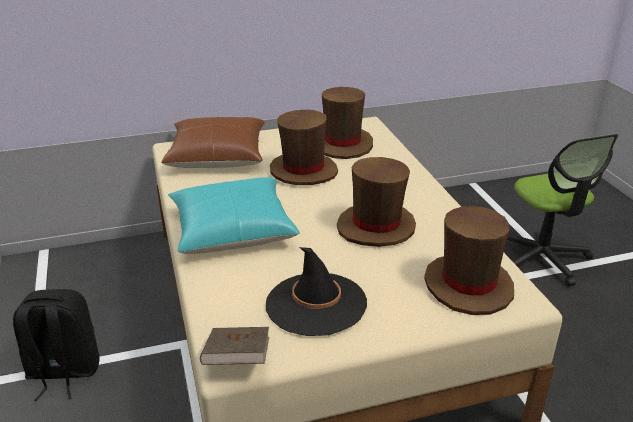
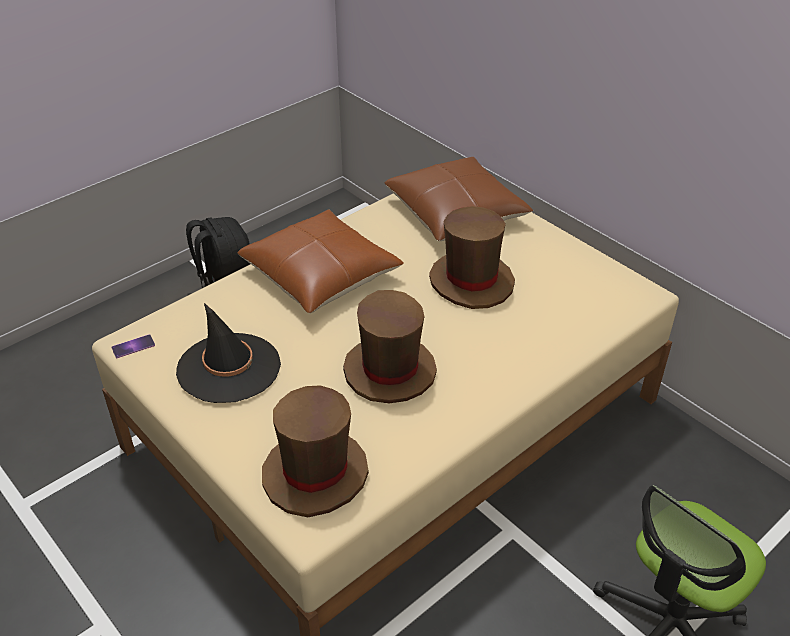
camera: 65 degrees right, 10 degrees up
(232, 230) = (320, 274): turquoise pillow -> brown pillow
(237, 360) = (133, 346): brown book -> phone
(342, 144) = (564, 290): brown hat -> none

